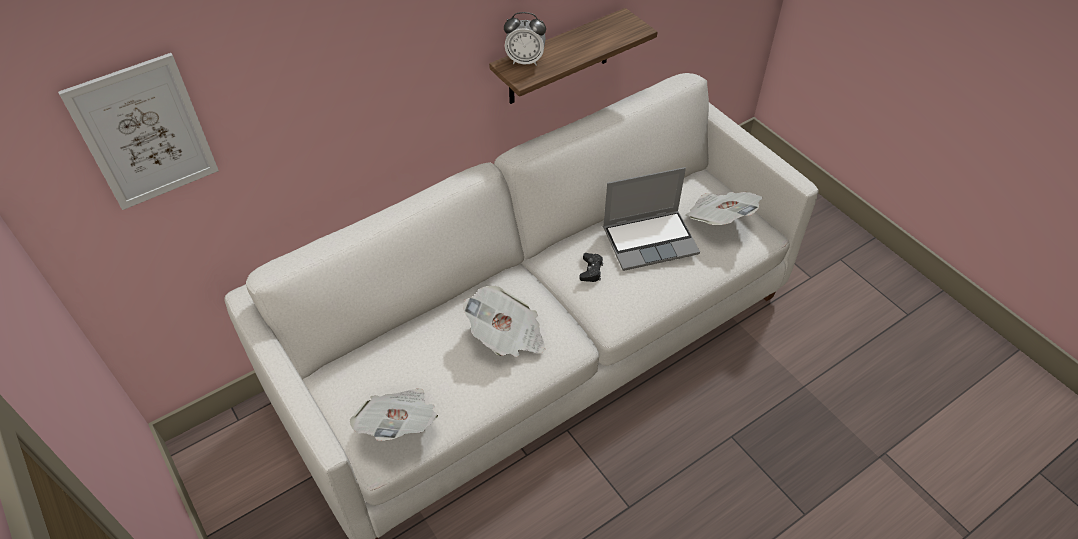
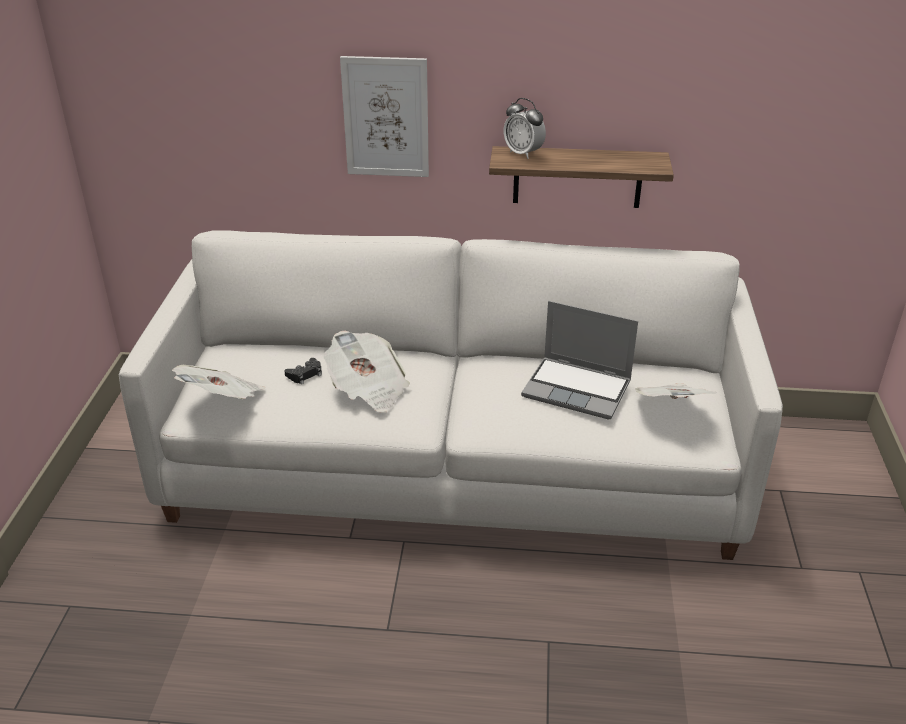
camera: 40 degrees right, 15 degrees down
(144, 133) = (167, 70): picture -> picture (386, 117)
(591, 270) = (495, 383): black game controller -> black game controller (305, 374)

